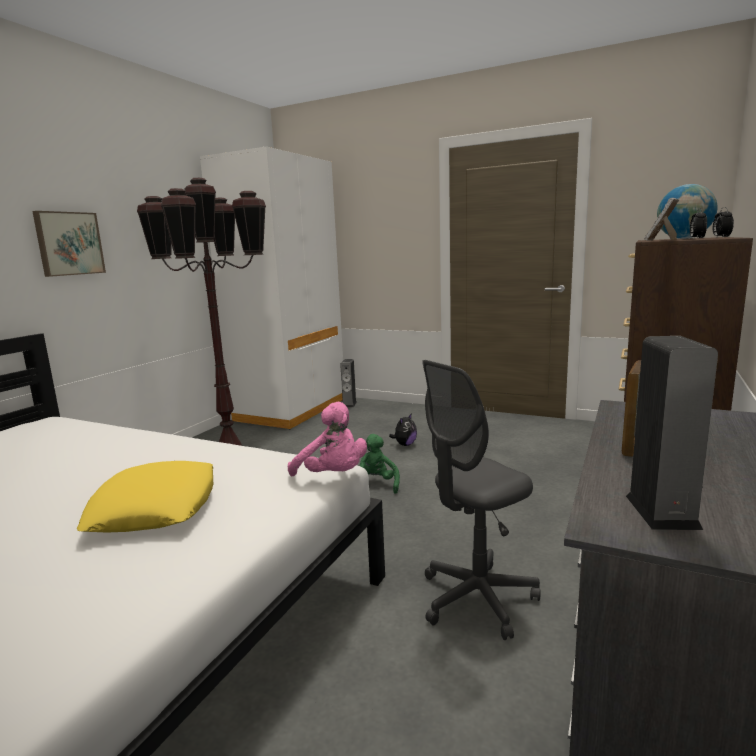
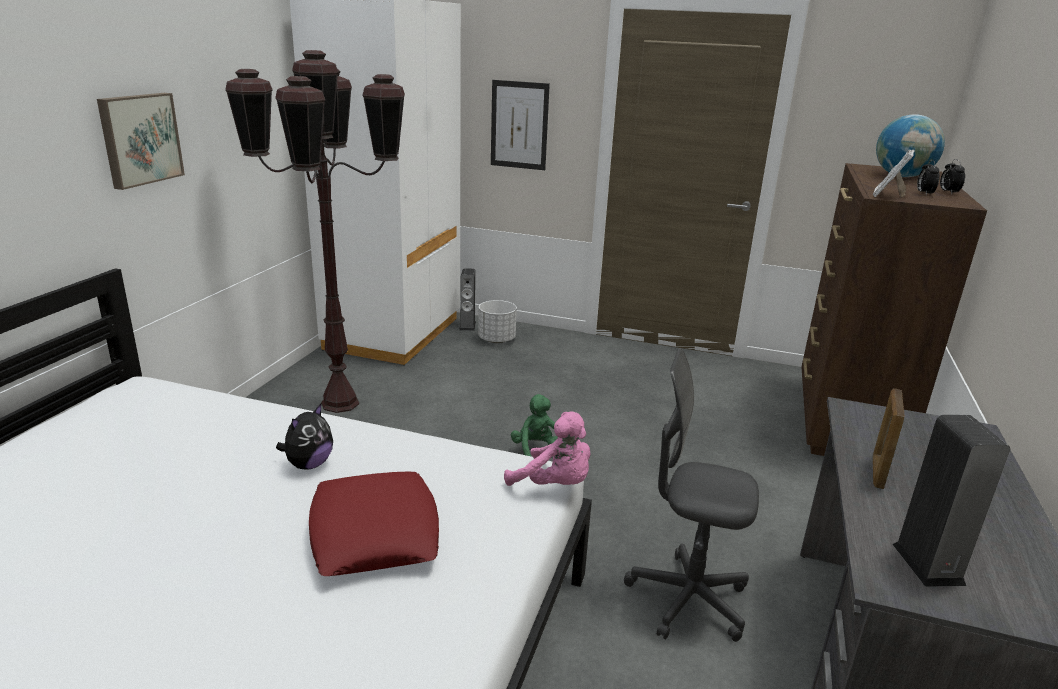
camera: 10 degrees left, 10 degrees up
(155, 507) = (374, 532): yellow pillow -> red pillow
(369, 412) = (496, 339): none -> white planter
(380, 246) = (519, 125): none -> picture
(405, 444) = (555, 392): plush toy -> plush toy (308, 464)
(477, 599) = (687, 599): grey office chair -> grey office chair turned 60 degrees clockwise

